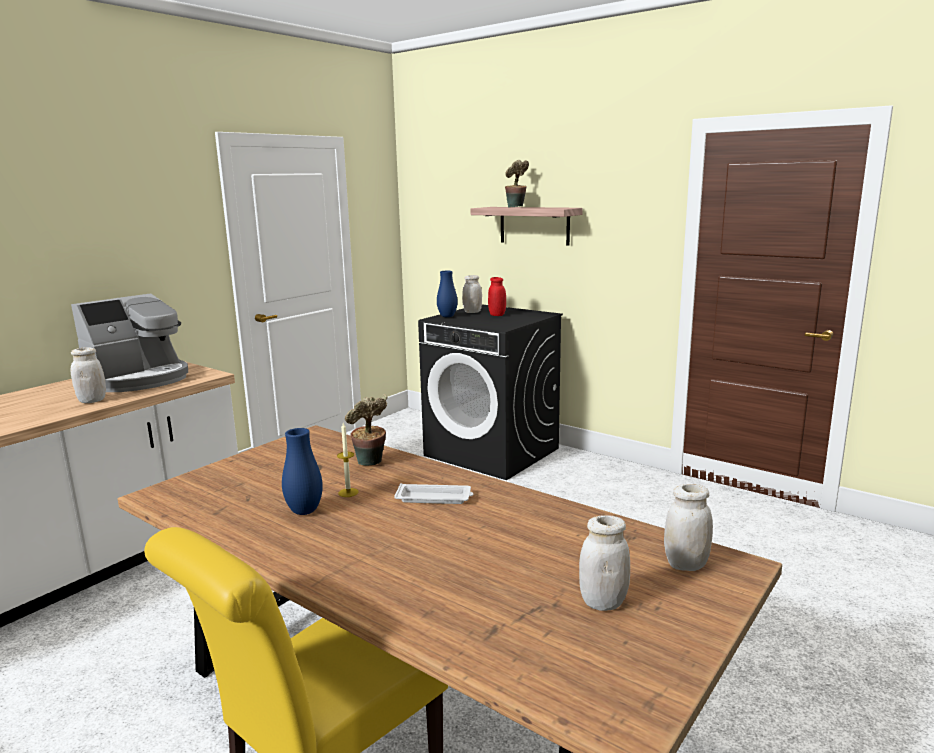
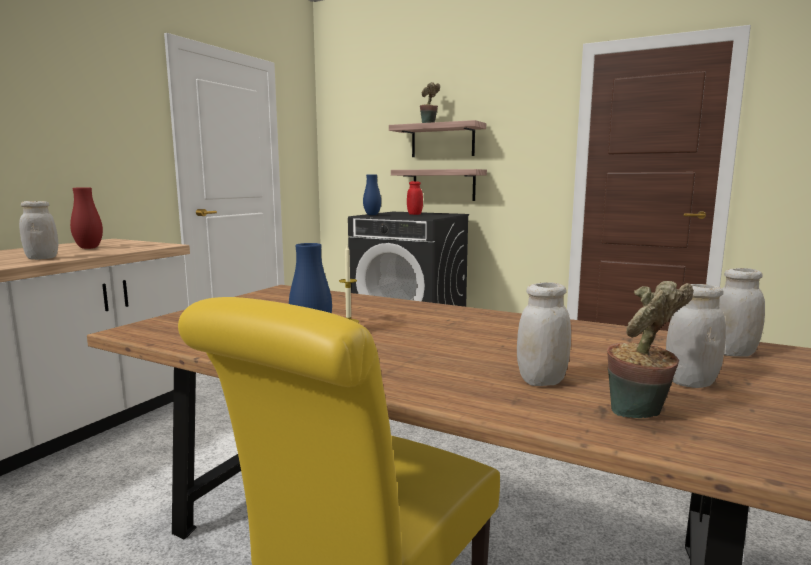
camera: 10 degrees left, 5 degrees down
(138, 379) = (89, 248): coffee machine -> red vase
(370, 464) = (356, 304): potted plant -> potted plant (639, 414)
(435, 498) = (441, 322): white tray -> none
(472, 312) = (391, 213): white jar -> white jar (542, 381)
(536, 277) = (443, 185): none -> shelf

